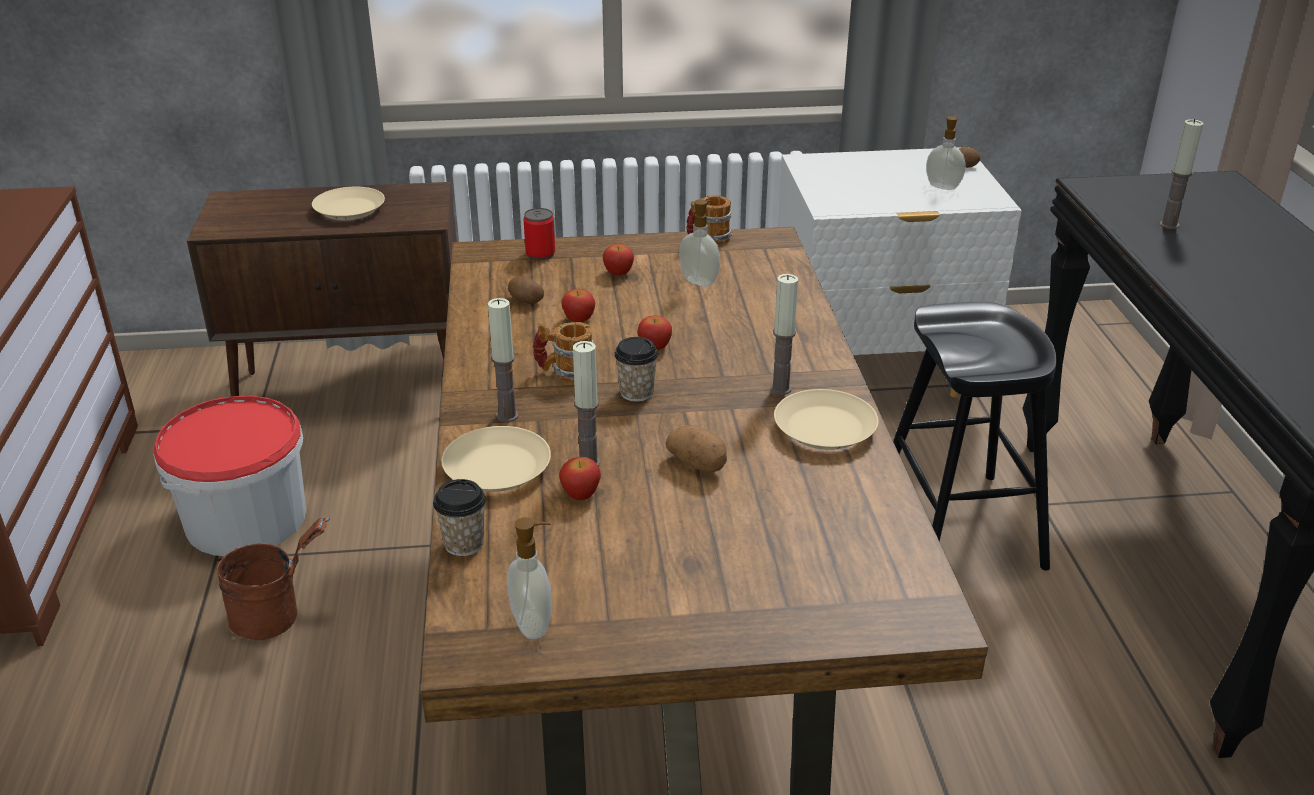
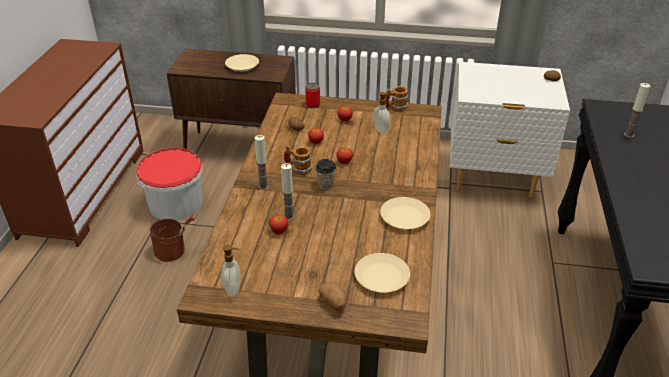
camera: 15 degrees right, 5 degrees up
(464, 544) = (220, 246): cup -> none
(498, 468) = (249, 212): beige plate -> beige plate (382, 277)
(698, 464) = (337, 225): potato -> potato (334, 303)
(781, 389) = (393, 193): candle -> none
(943, 186) = (534, 90): soap dispenser -> none
(959, 526) = (504, 266): black stool -> none

